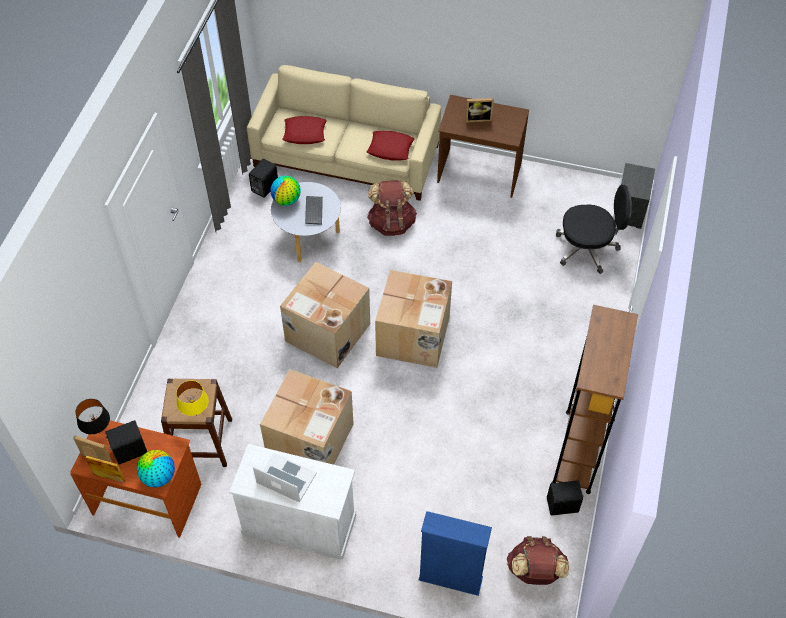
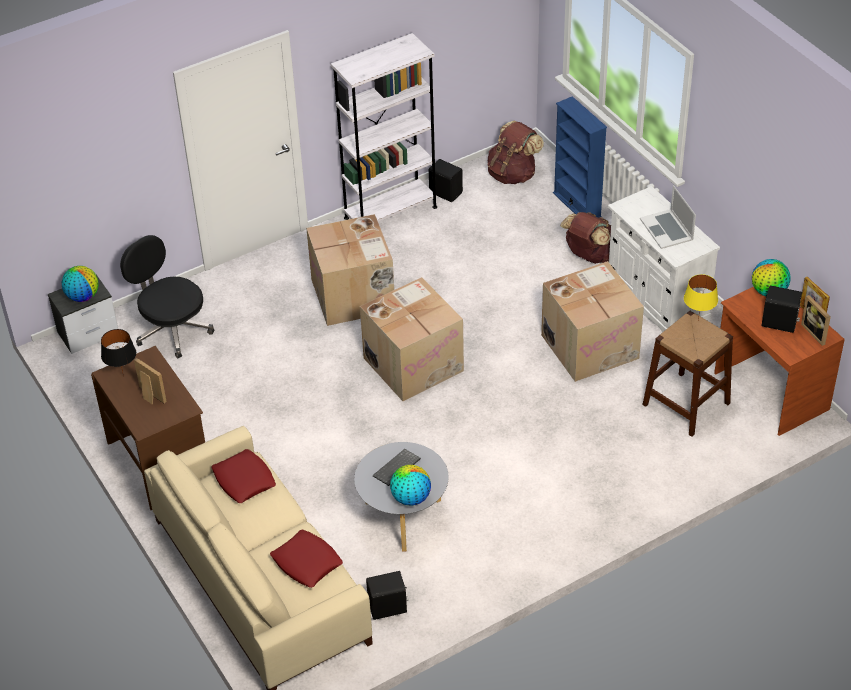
camera: 135 degrees left, 10 degrees down
(100, 433) = (796, 351): black table lamp -> black table lamp (123, 376)
(326, 332) = (485, 417): cardboard box -> cardboard box (354, 295)
(391, 223) = (307, 473): brown backpack -> brown backpack (590, 256)
(578, 451) = (390, 212): brown bookcase -> white bookcase
(633, 181) = (83, 296): none -> globe

